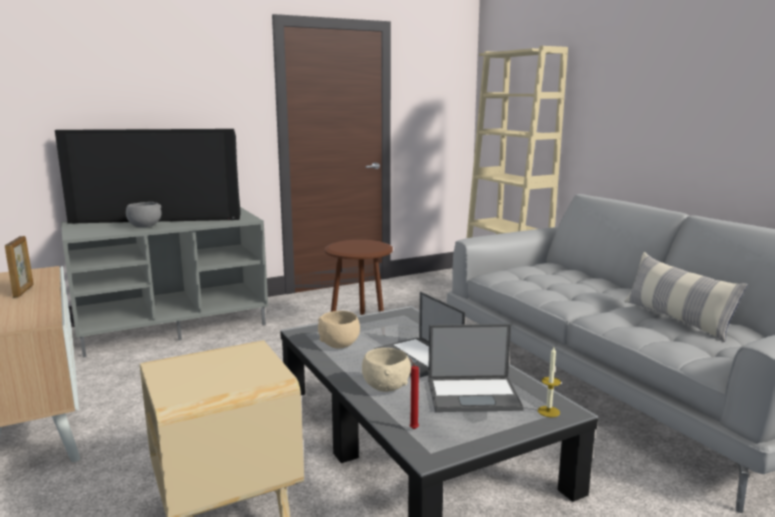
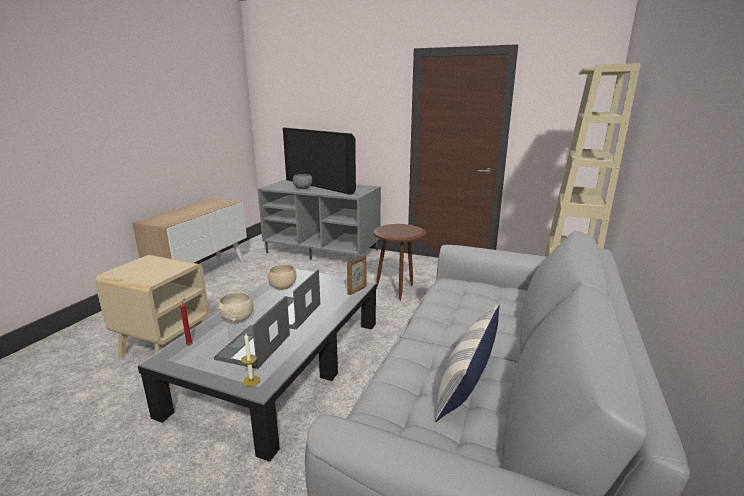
camera: 50 degrees right, 5 degrees up
(24, 291) = (200, 209): picture frame -> picture frame (357, 290)
(474, 394) = (253, 347): laptop -> laptop turned 60 degrees clockwise

